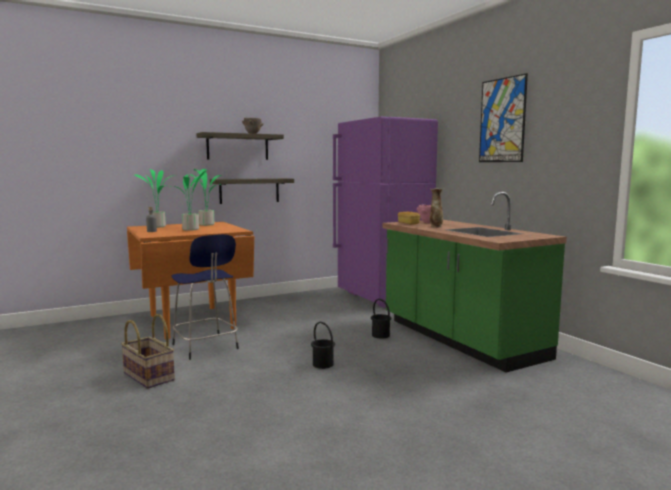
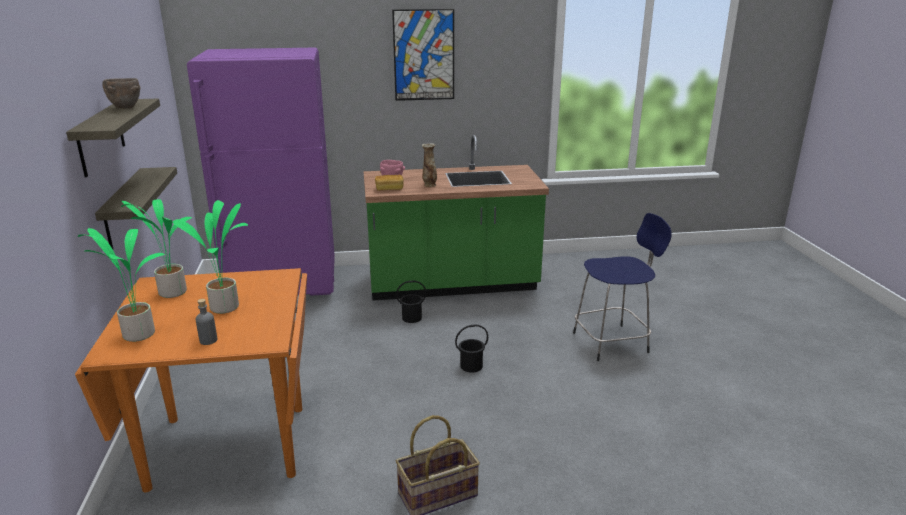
camera: 70 degrees left, 15 degrees up
(206, 347) = (361, 440): blue stool -> blue stool (613, 342)

